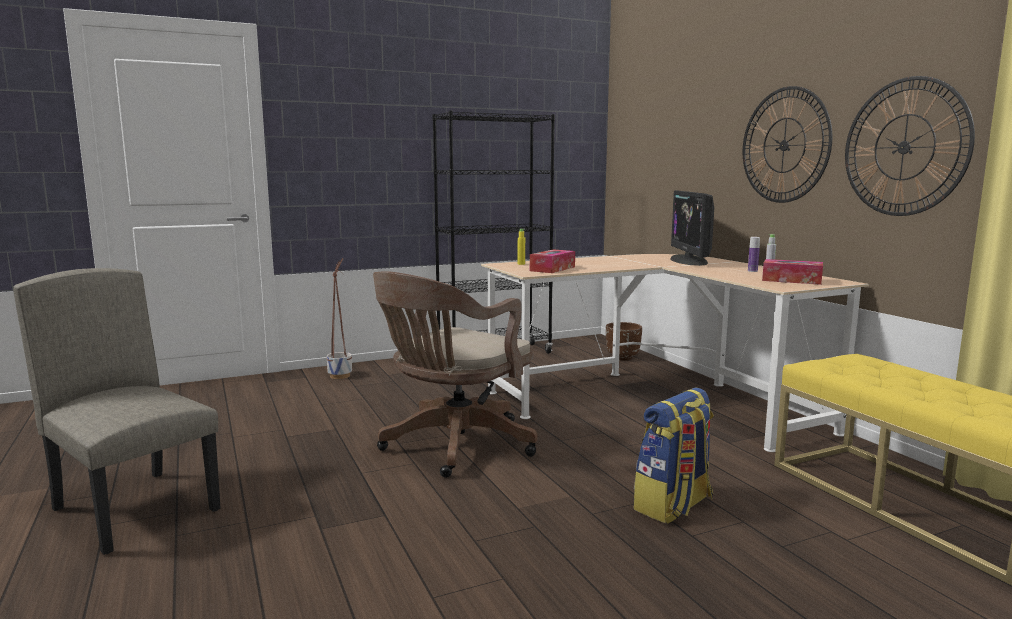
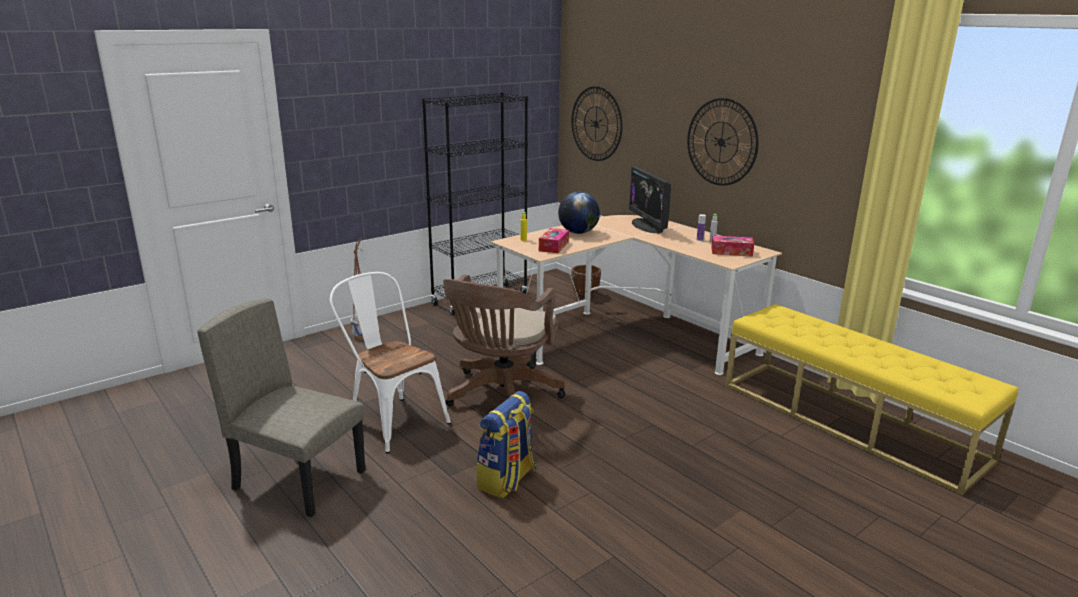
camera: 15 degrees left, 10 degrees up
(303, 457) = (393, 420): none -> white chair
(595, 262) = (578, 232): none -> globe
(673, 506) = (673, 425): backpack -> backpack (507, 480)
(904, 147) = (809, 161): wall clock -> wall clock (596, 124)

